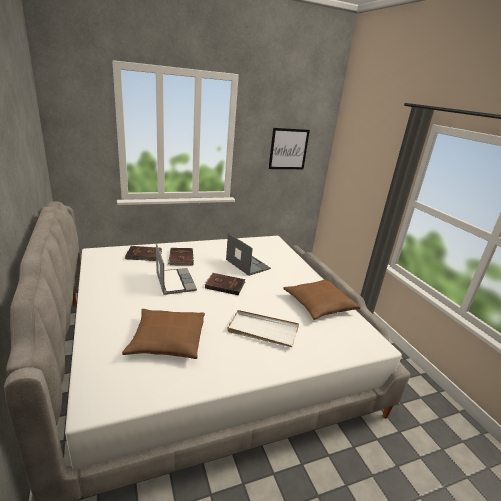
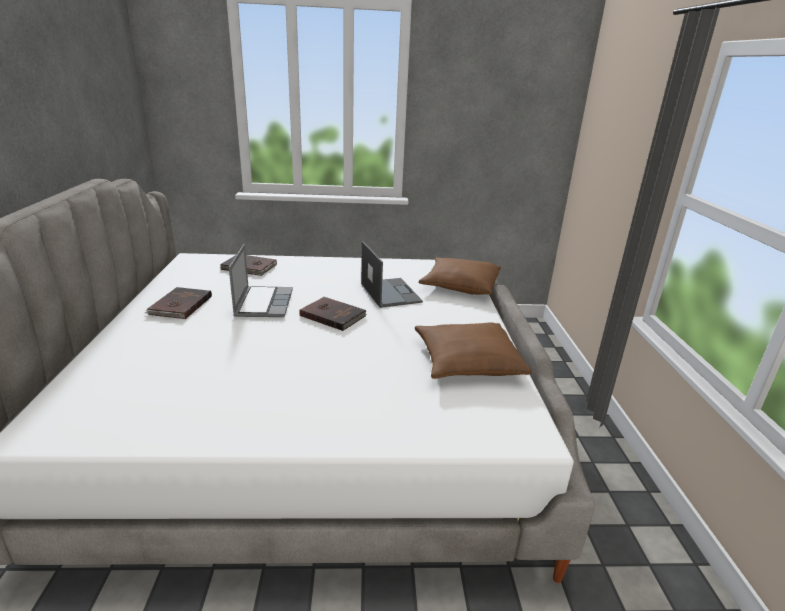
camera: 20 degrees right, 0 degrees up
(167, 340) = (192, 372): brown pillow -> brown pillow (460, 284)
(180, 258) = (296, 275): brown book -> brown book (180, 305)
(262, 330) = (342, 382): white tray -> none
(288, 149) = (500, 122): picture -> none

